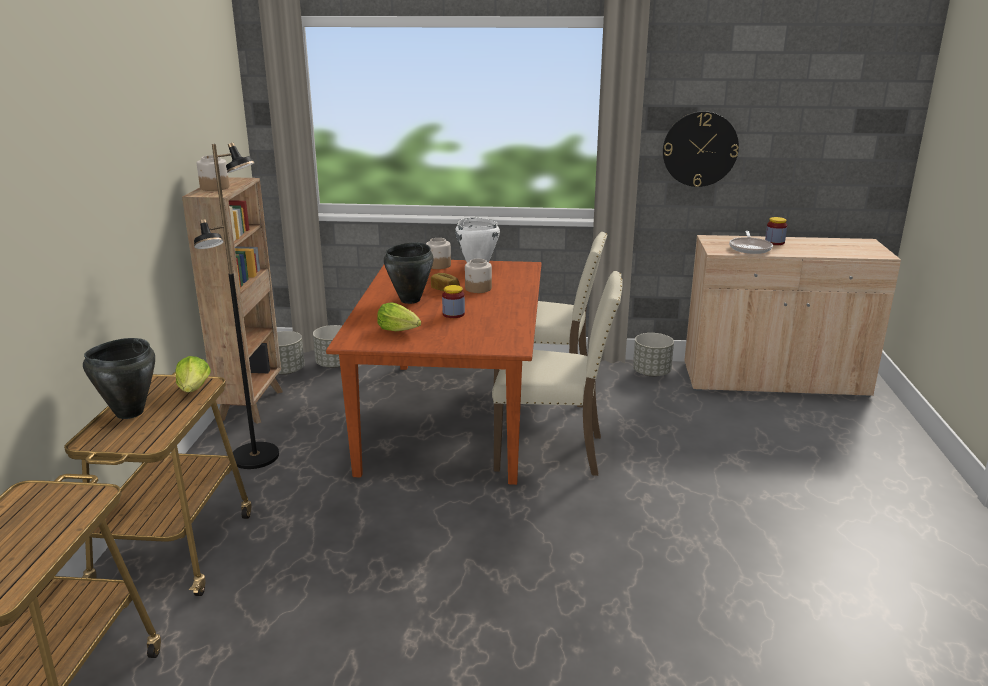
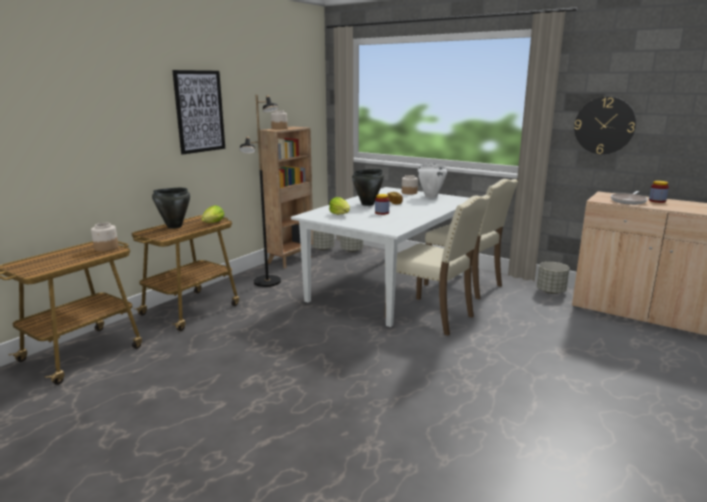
camera: 30 degrees right, 5 degrees down
(106, 185) = (199, 111): none -> picture
(450, 417) = (388, 287): brown dining table -> white dining table
(478, 289) = (415, 204): jar -> jar (106, 248)

